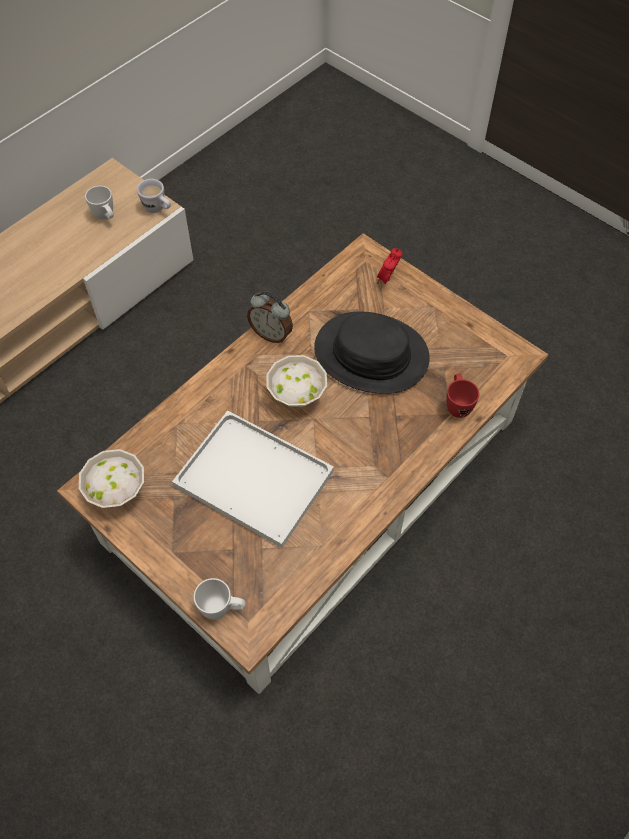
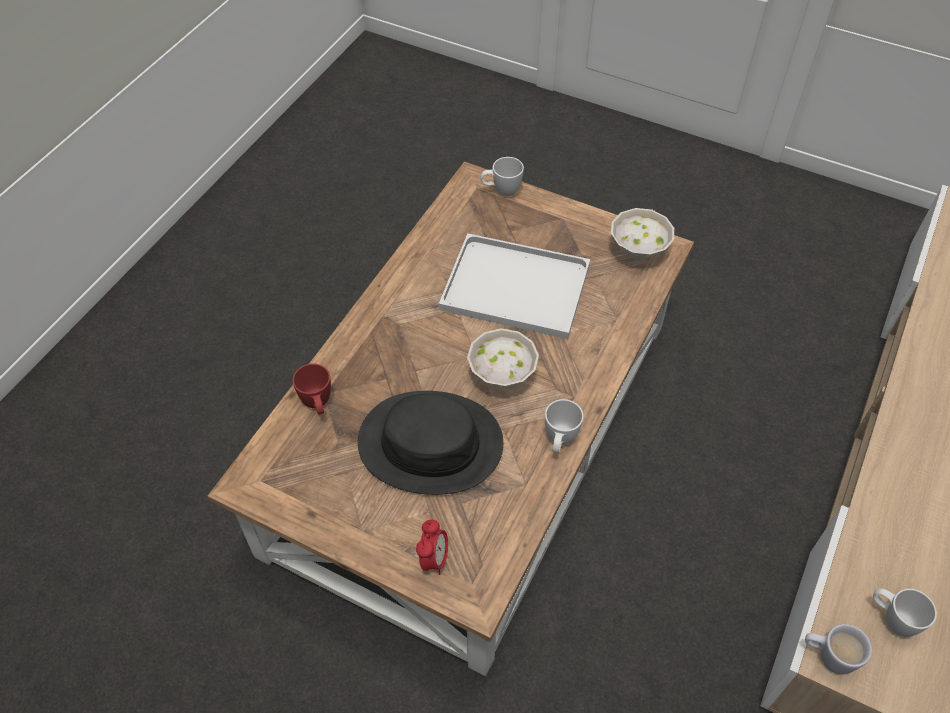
camera: 165 degrees right, 5 degrees down
(271, 334) = (559, 441): alarm clock -> white mug

